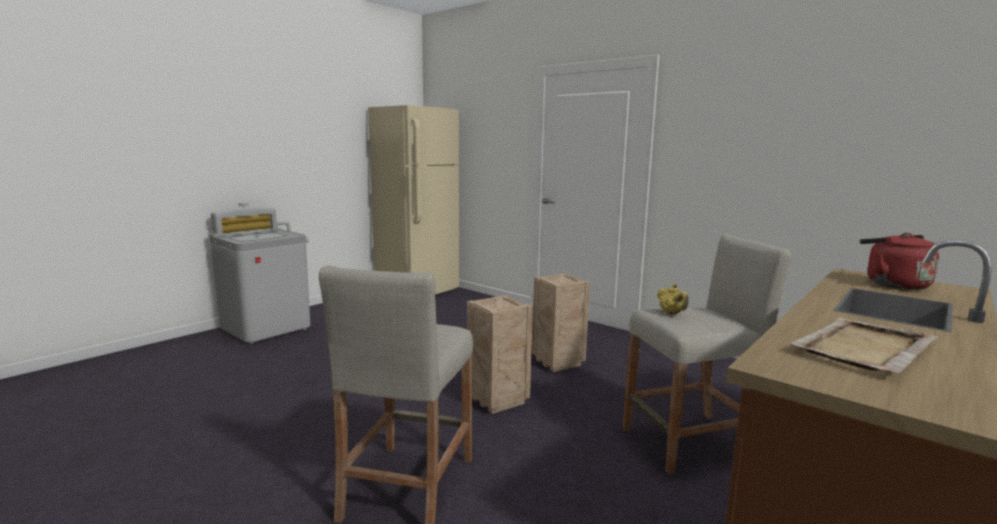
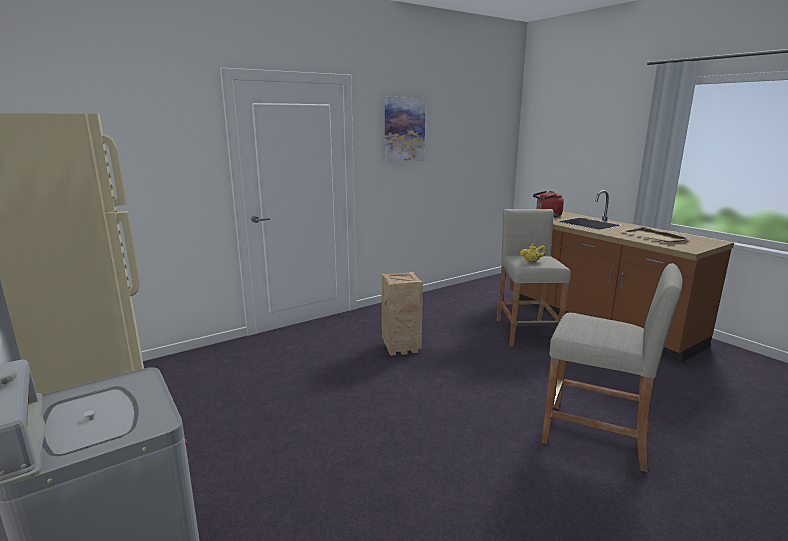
camera: 75 degrees left, 5 degrees up
(499, 401) = (466, 383): crate -> none
(731, 118) = (404, 130): none -> picture

